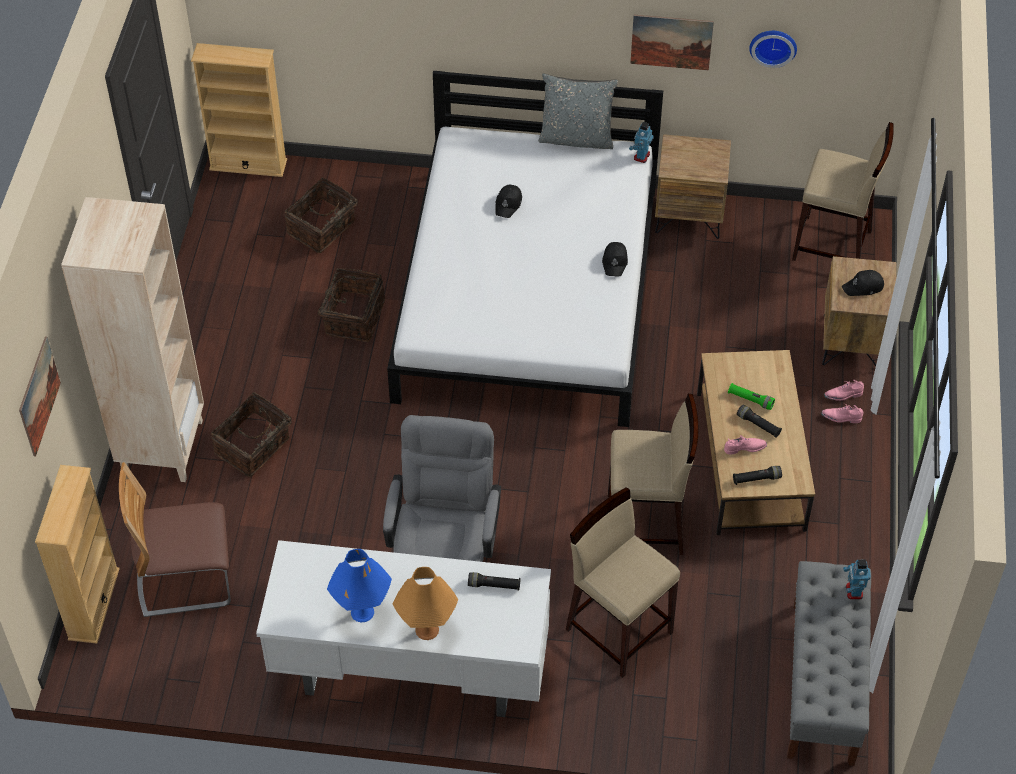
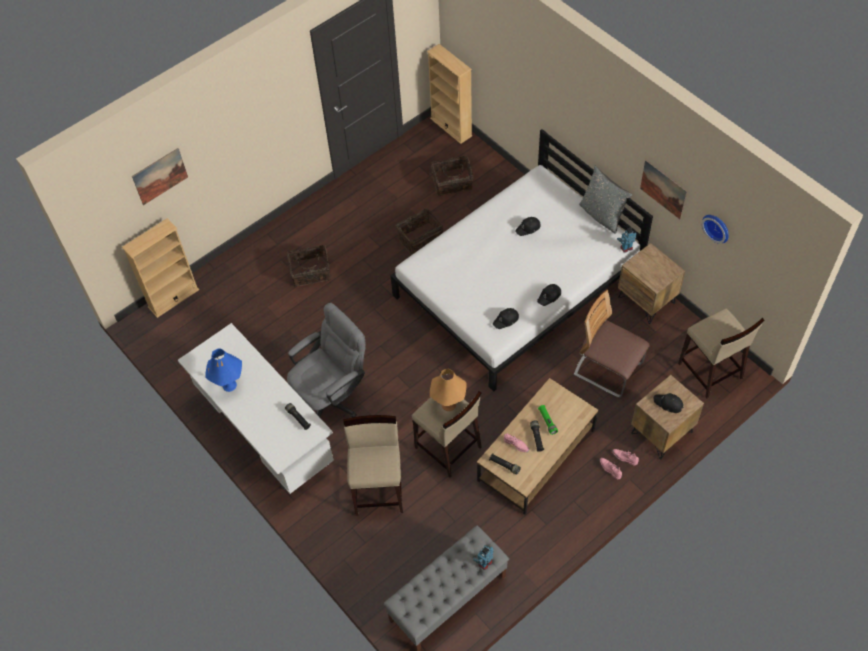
camera: 45 degrees right, 5 degrees up
(162, 446) = (273, 244): beige bookcase -> none
(186, 579) = (220, 315): chair -> chair (608, 370)
(427, 629) = (247, 416): orange table lamp -> orange table lamp (448, 405)
(595, 319) = (506, 320): none -> black cap

